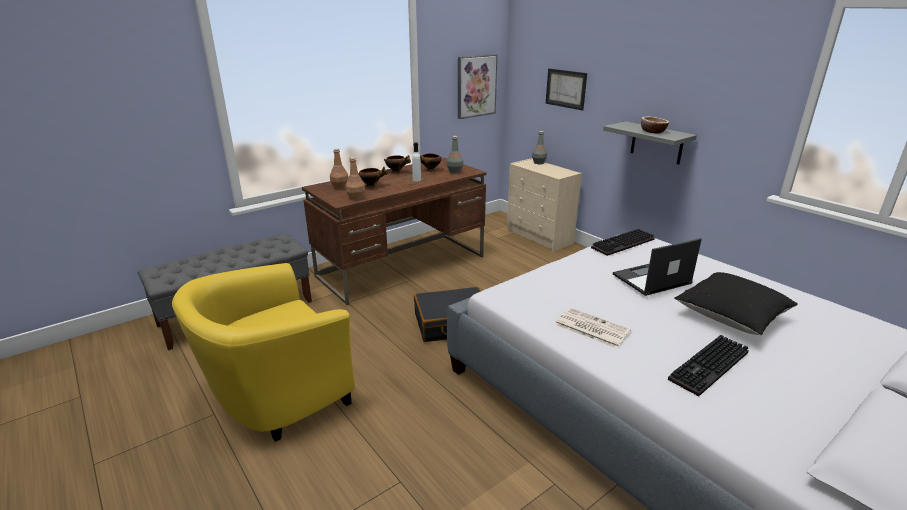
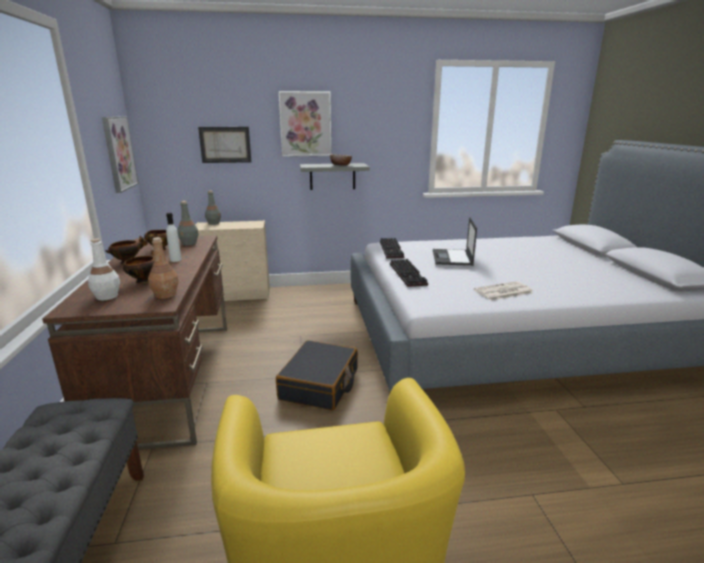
camera: 60 degrees left, 5 degrees down
(340, 187) = (107, 296): brown bottle -> white bottle
(639, 77) = (305, 124): none -> picture
(710, 368) = (565, 278): keyboard -> keyboard (409, 274)
(731, 317) = (512, 257): black pillow -> none

